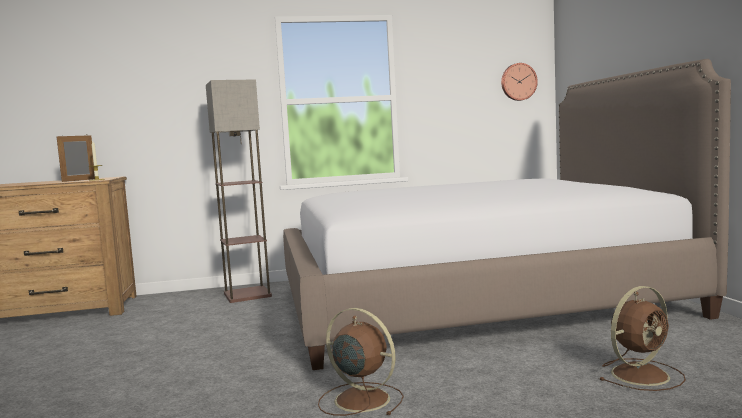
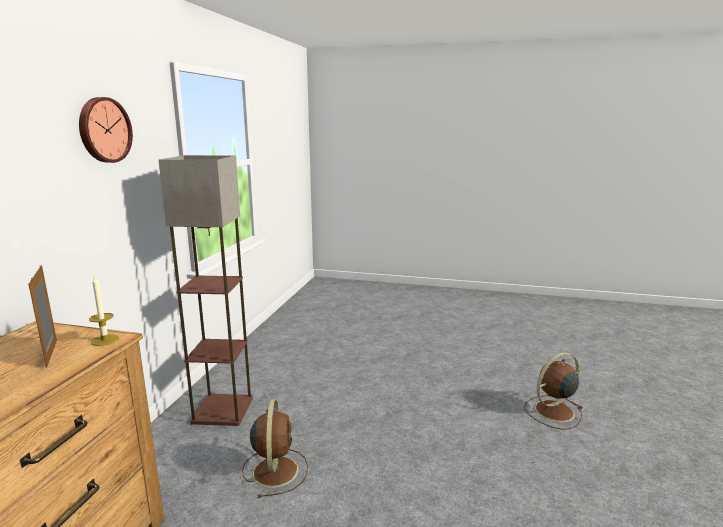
camera: 65 degrees left, 10 degrees up
(475, 302) = (394, 329): bed -> none
(518, 82) = (299, 144): wall clock -> wall clock (103, 130)
(641, 374) = (552, 333): brown fan -> brown fan (275, 470)

